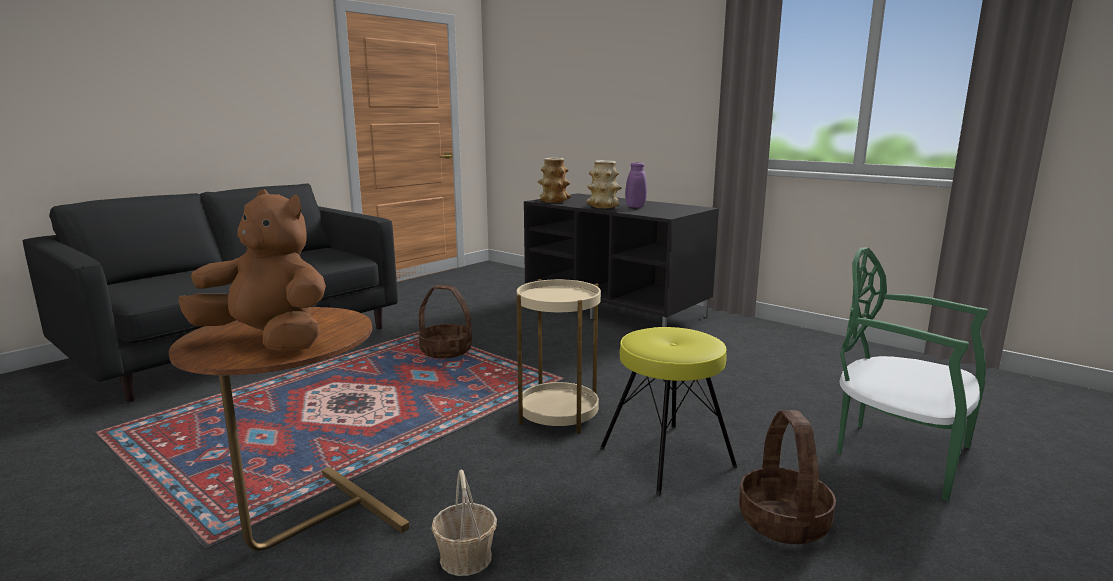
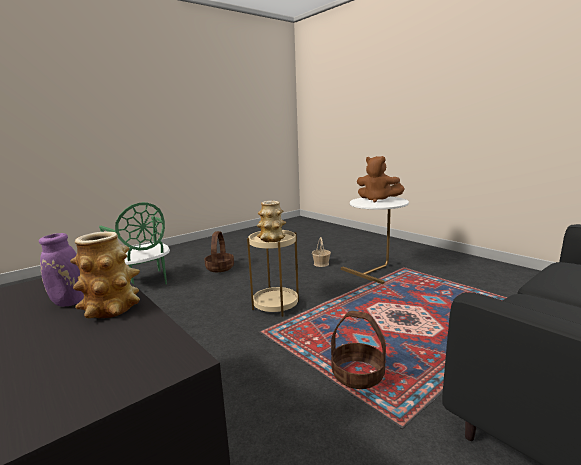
camera: 170 degrees left, 0 degrees up
(304, 529) = (376, 270): brown side table -> white side table
(554, 201) = (153, 354): vase -> vase (271, 239)
(665, 457) = (238, 285): yellow stool -> none

